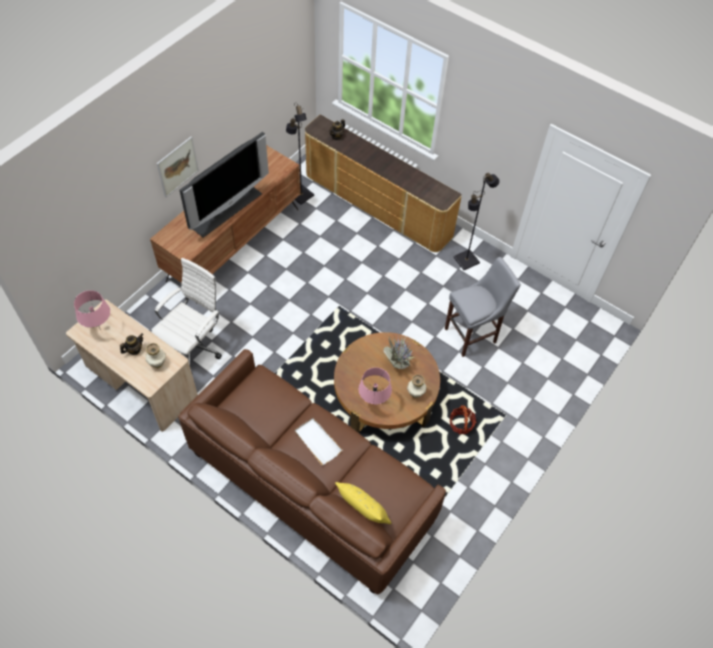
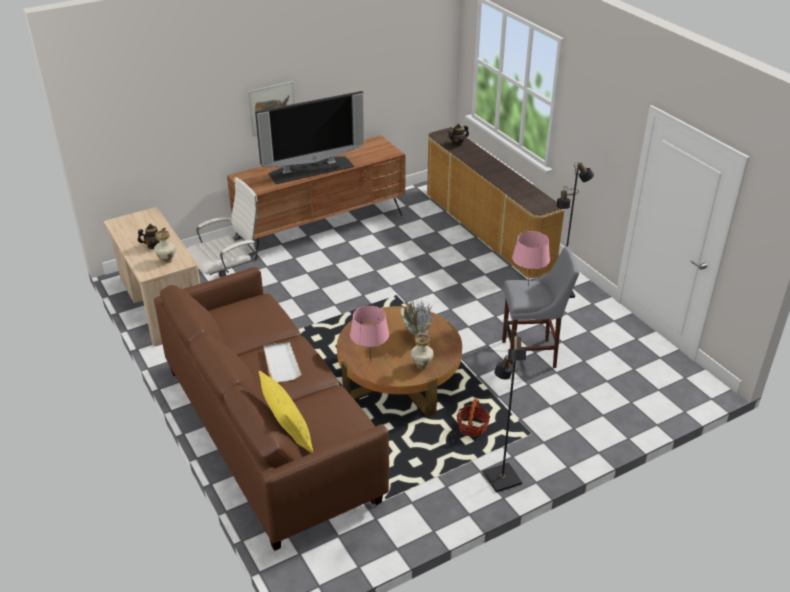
camera: 25 degrees right, 20 degrees down
(100, 329) = (135, 225): pink table lamp -> pink table lamp (528, 285)
(301, 195) = (412, 206): black floor lamp -> black floor lamp (502, 478)

